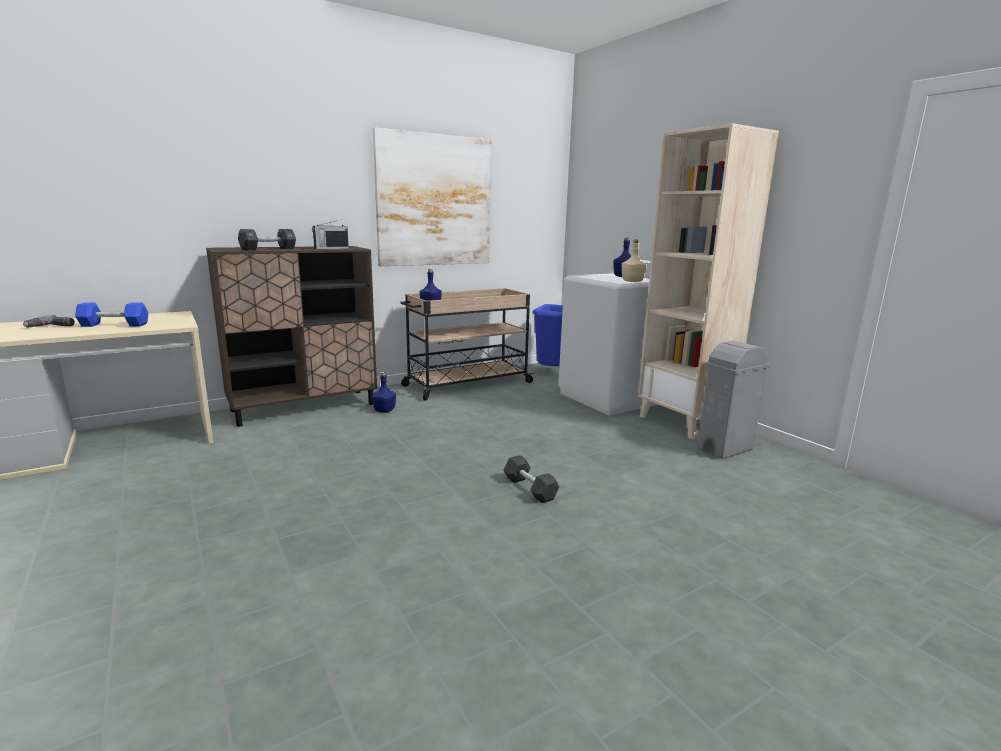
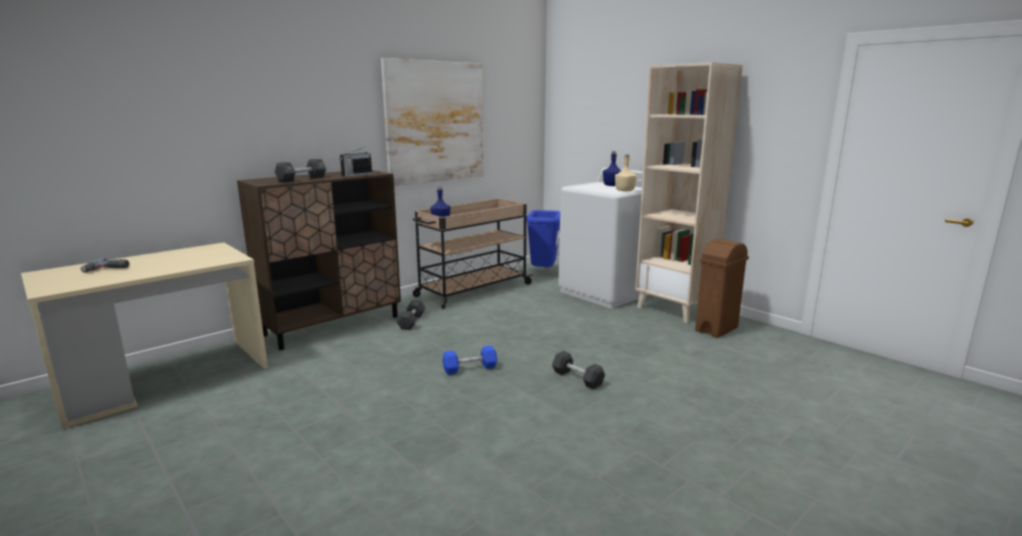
camera: 10 degrees left, 0 degrees up
(114, 325) = (169, 263): blue dumbbell -> blue dumbbell (470, 368)
(384, 410) = (411, 322): blue bottle -> black dumbbell
(725, 449) = (717, 329): grey trash can -> brown trash can

